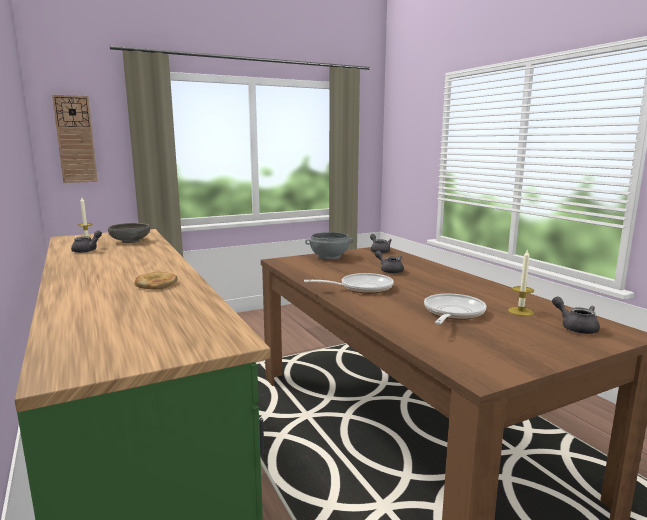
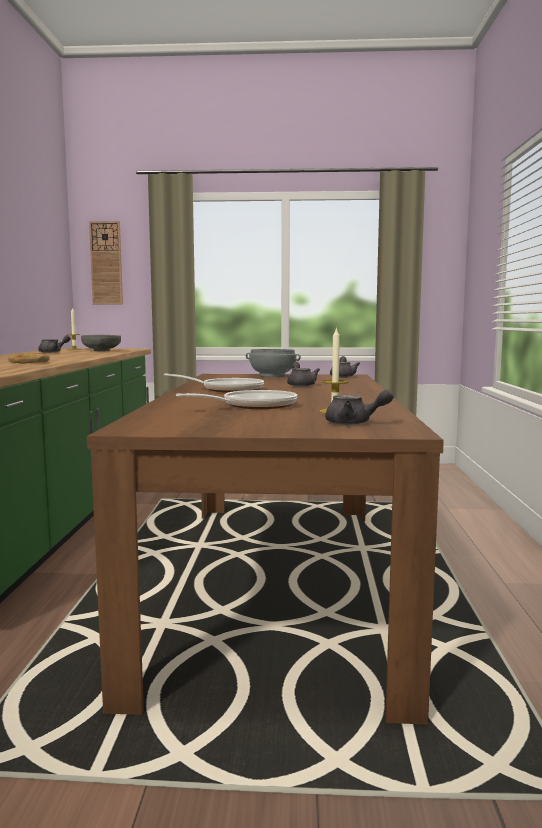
camera: 30 degrees right, 5 degrees down
(575, 327) = (354, 423): grey teapot -> grey teapot turned 105 degrees clockwise

